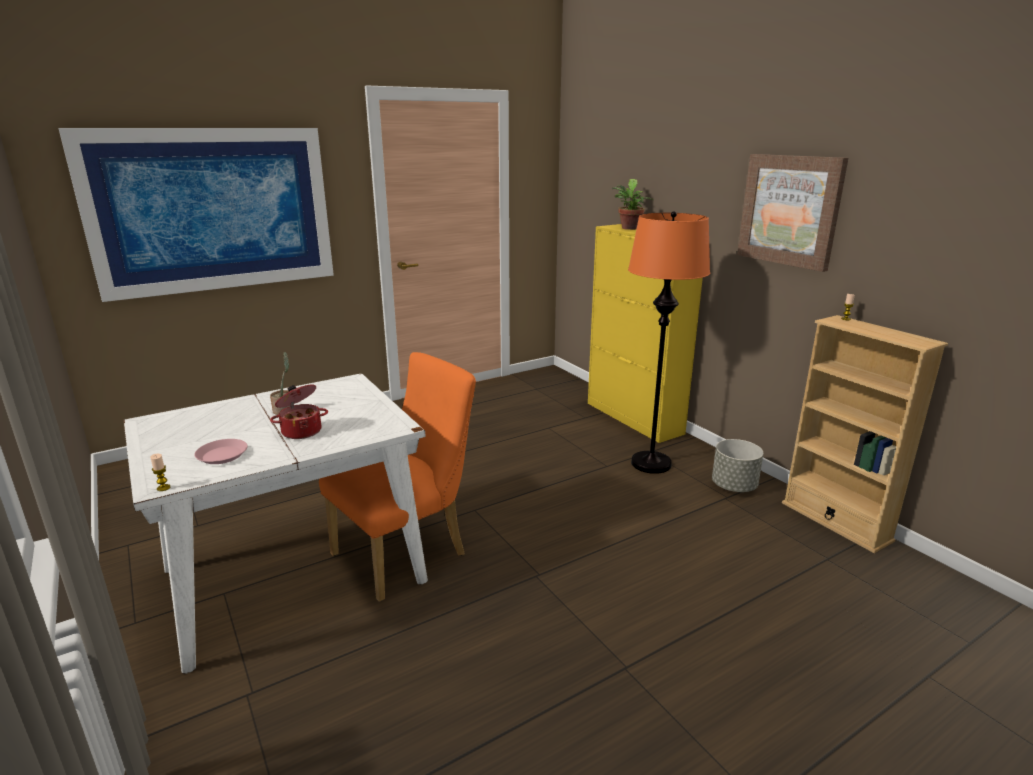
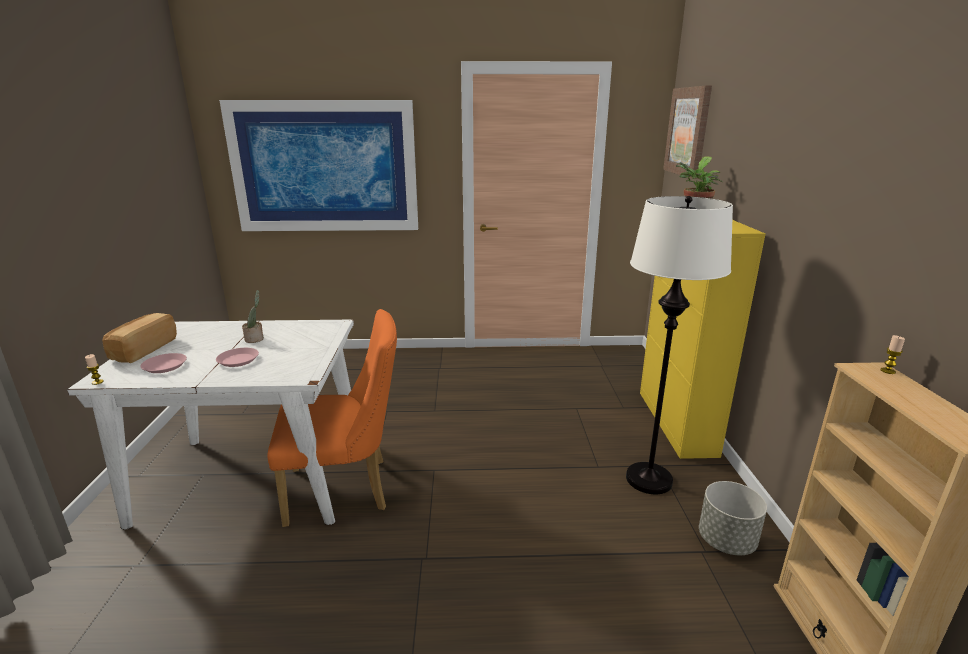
camera: 30 degrees right, 0 degrees up
(158, 449) = (143, 350): none -> bread
(301, 431) = (238, 360): cooking pot -> pink plate
(651, 463) = (649, 479): orange floor lamp -> white floor lamp
(790, 210) = (854, 206): picture -> picture (688, 131)

